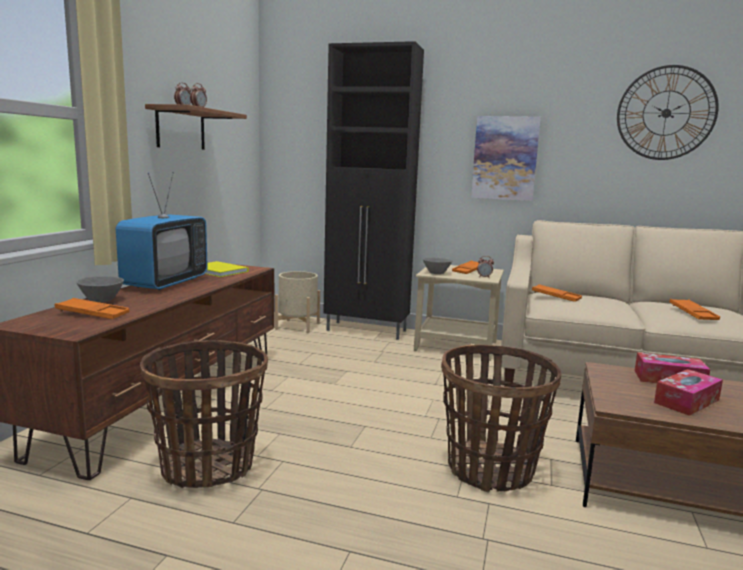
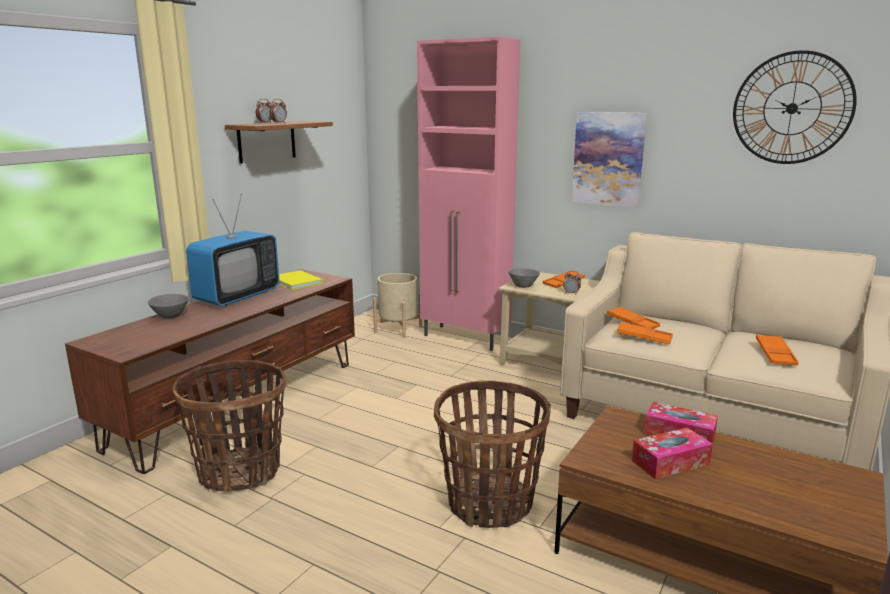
camera: 15 degrees right, 5 degrees up
(93, 313) = (153, 332): orange tray -> orange tray (644, 337)
(367, 331) = (466, 338): black cabinet -> pink cabinet

